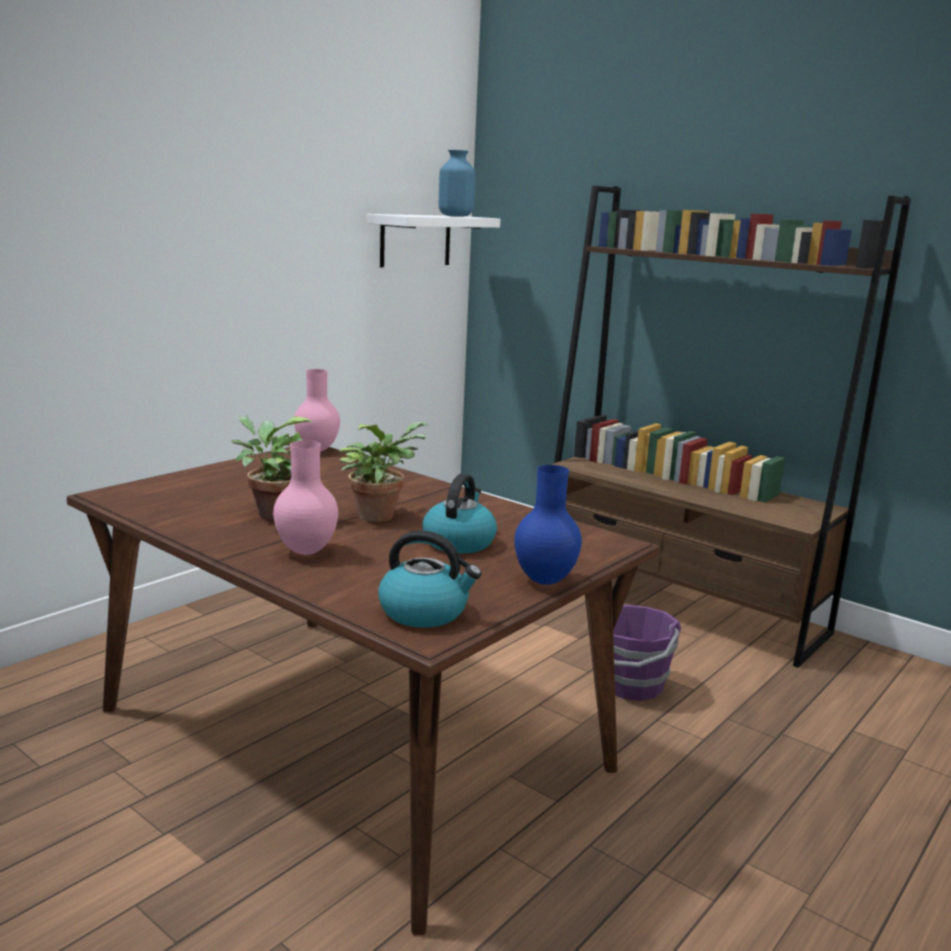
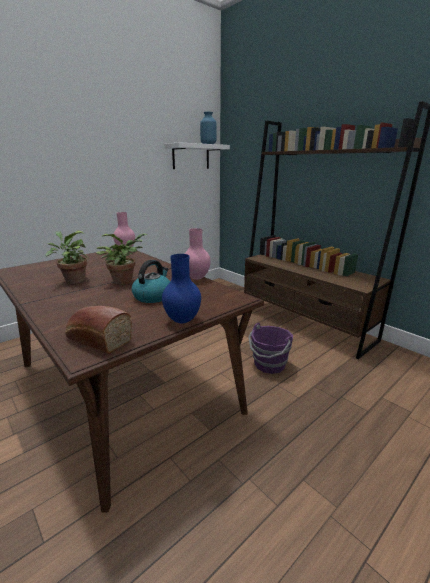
camera: 10 degrees right, 5 degrees up
(307, 551) = (70, 300): pink vase -> pink vase (197, 278)
(425, 612) = (97, 339): kettle -> bread

